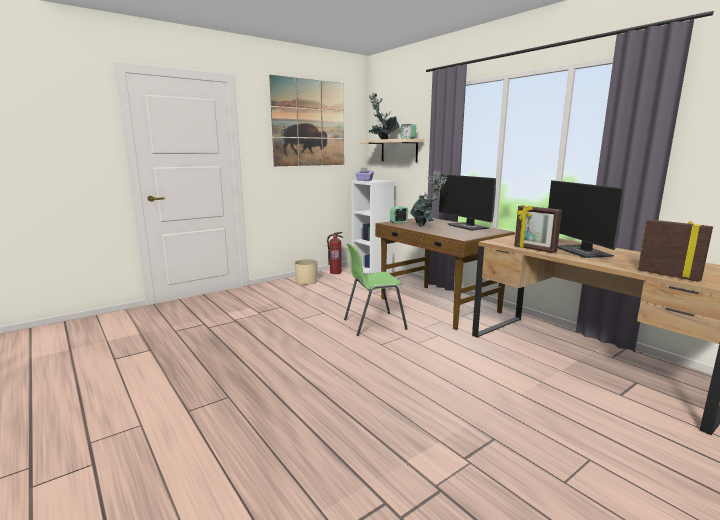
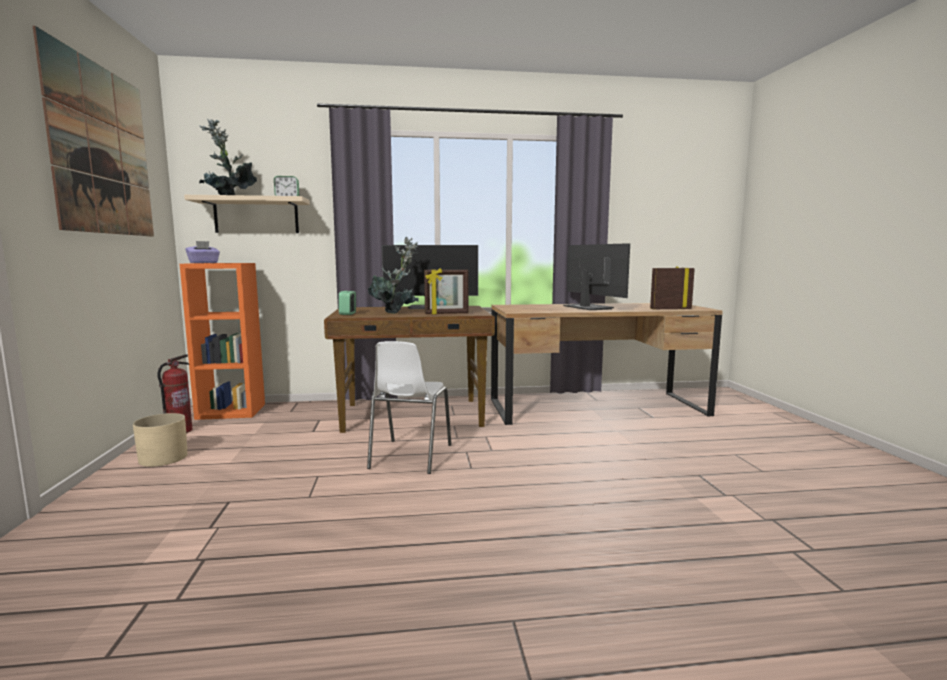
camera: 60 degrees left, 5 degrees down
(372, 270) = (232, 411): white bookcase -> orange bookcase
(373, 324) = (409, 457): green chair -> white chair
(534, 249) = (563, 311): picture frame -> picture frame (446, 314)
(583, 252) = (587, 307): monitor -> monitor turned 135 degrees counterclockwise

